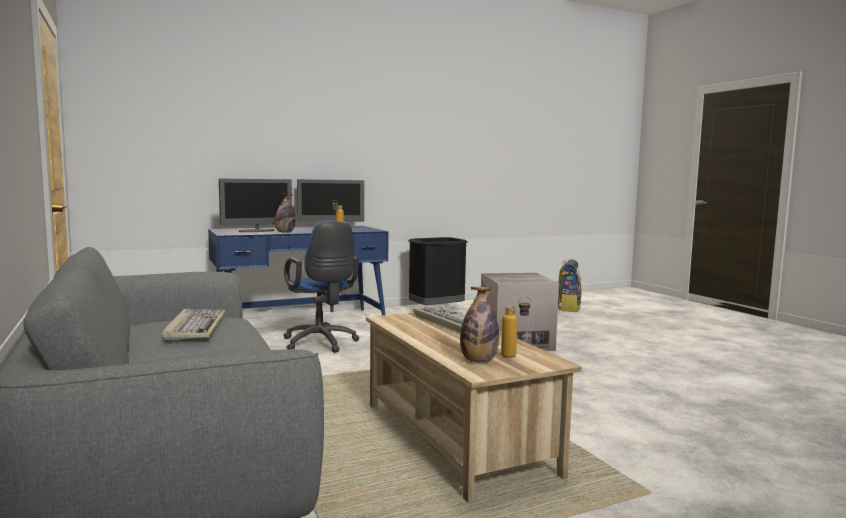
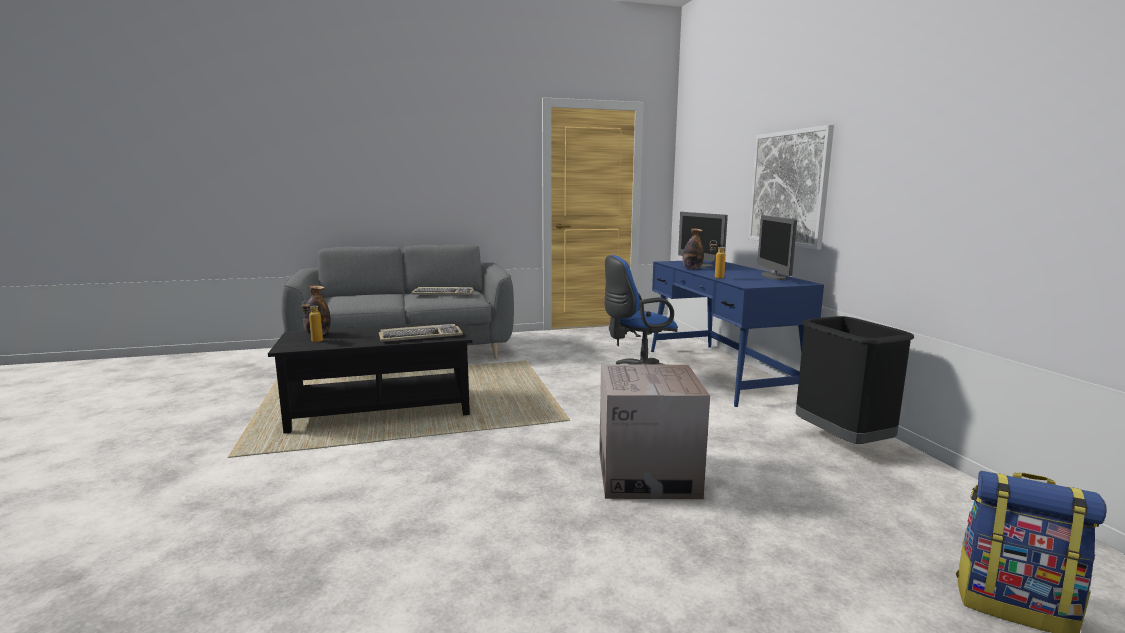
camera: 100 degrees right, 5 degrees up
(309, 157) = (788, 188): none -> picture
(455, 438) = (382, 410): beige coffee table -> black coffee table

